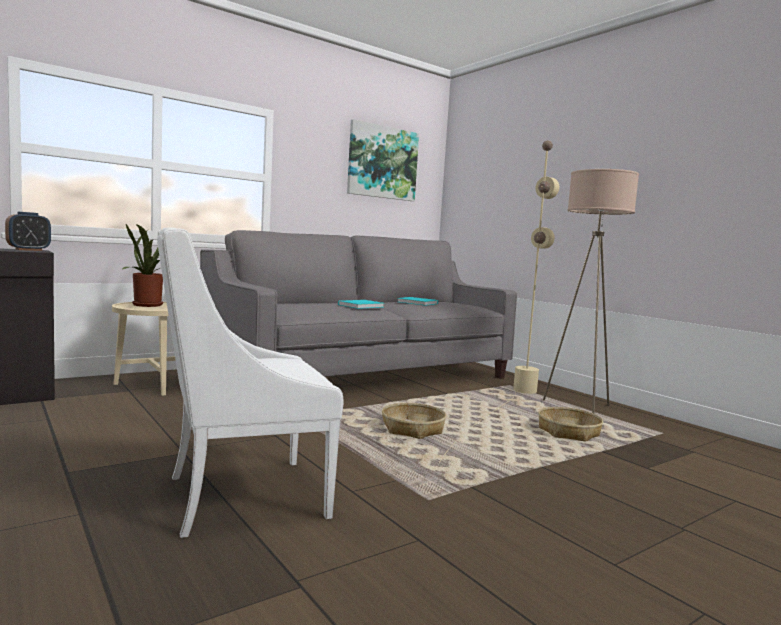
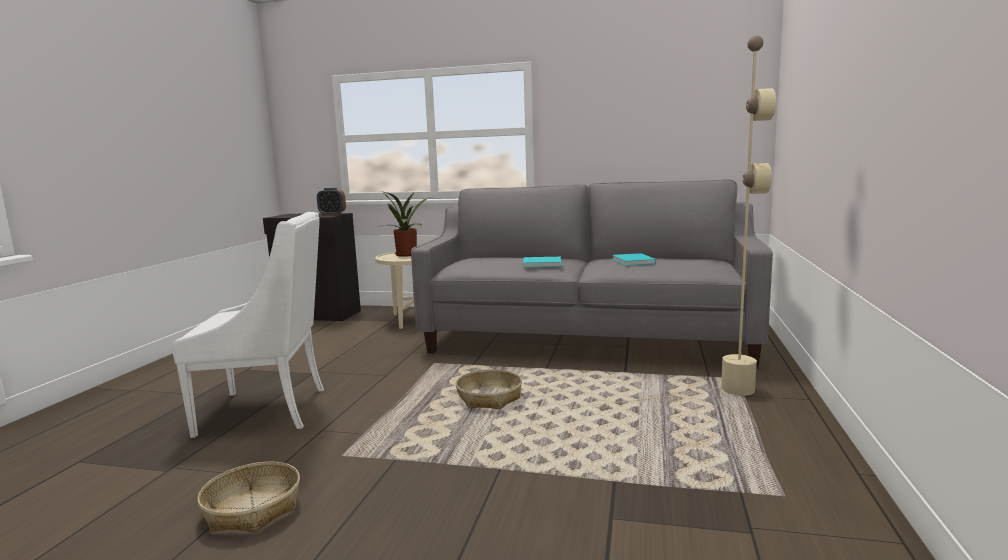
camera: 50 degrees right, 5 degrees up
(240, 496) = (268, 410): white armchair -> white armchair turned 150 degrees clockwise
(382, 162) = (671, 87): picture -> none
(568, 432) = (639, 449): basket -> basket (252, 509)
(580, 408) = (755, 429): beige floor lamp -> none

